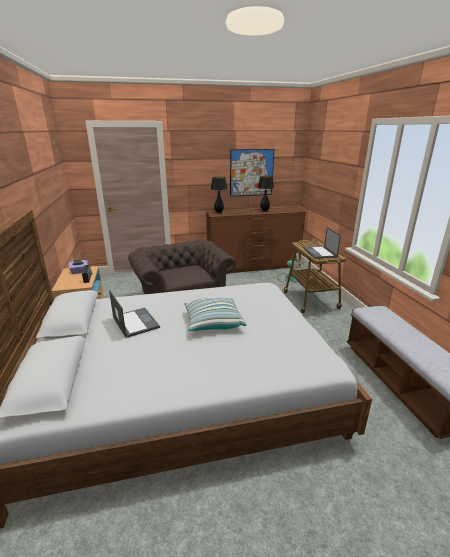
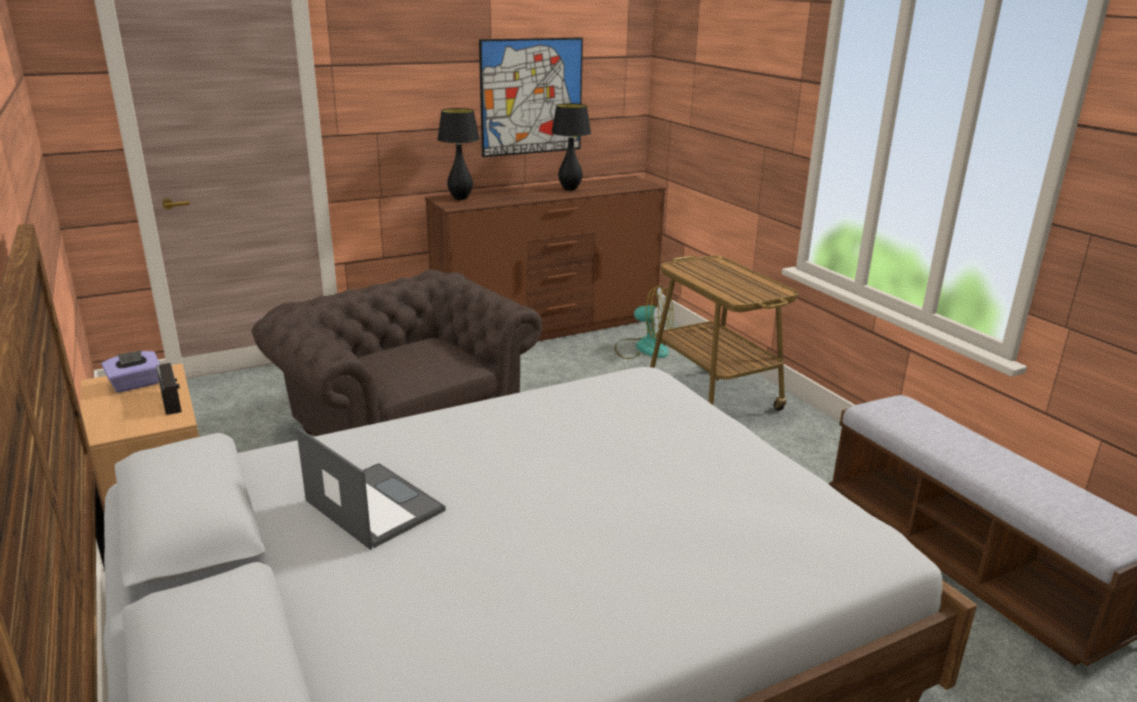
camera: 15 degrees left, 0 degrees up
(213, 322) = (570, 481): pillow -> none
(320, 253) = (736, 285): laptop -> none

